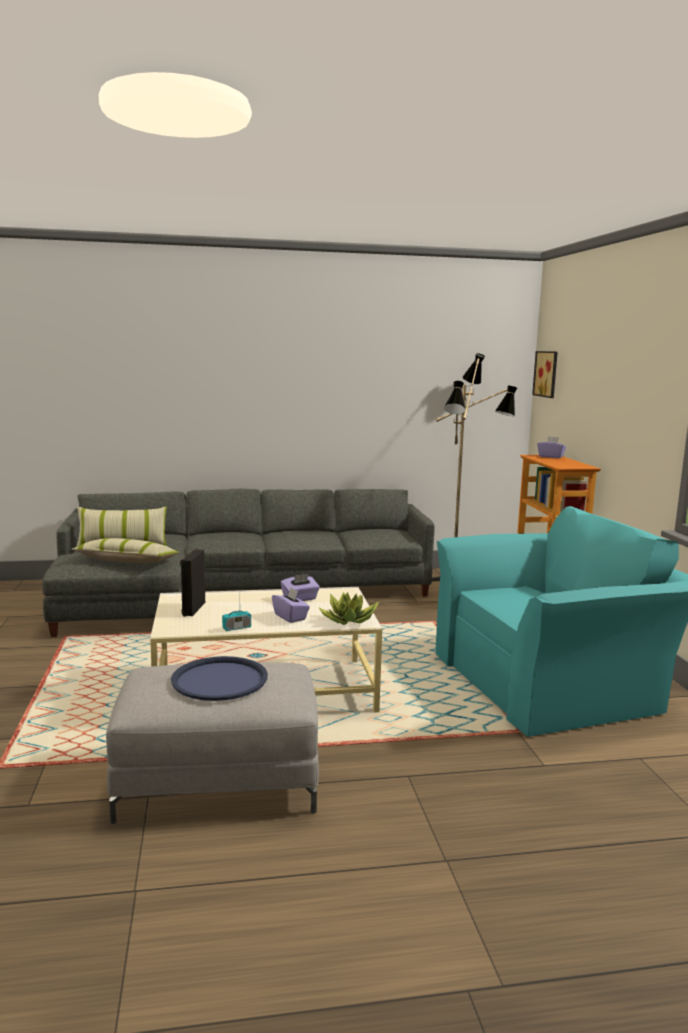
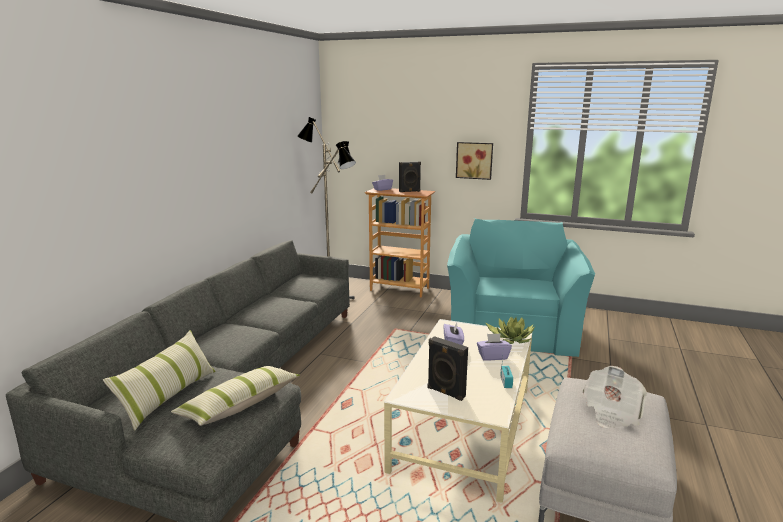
camera: 60 degrees left, 5 degrees up
(220, 680) = (611, 412): blue tray -> newspaper
(547, 374) = (346, 129): picture -> picture (474, 160)
(567, 463) = (409, 191): none -> black speaker

